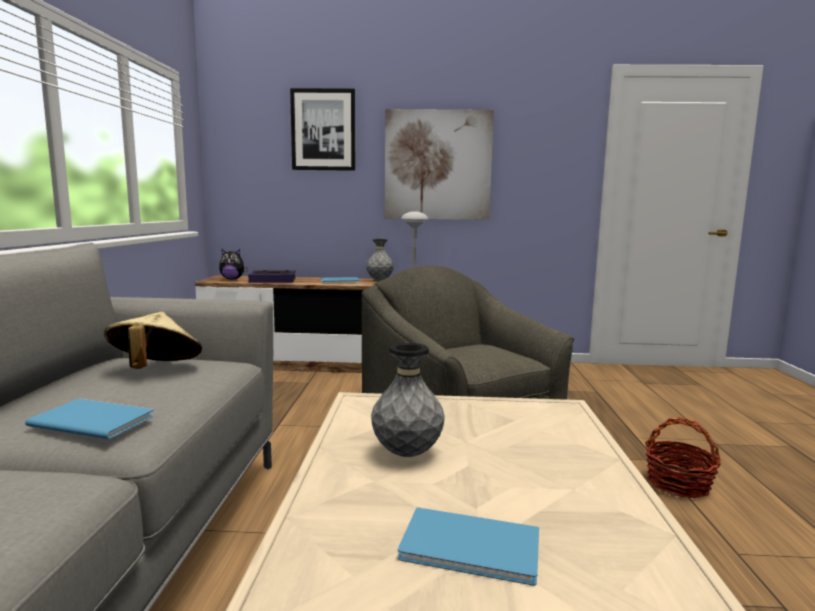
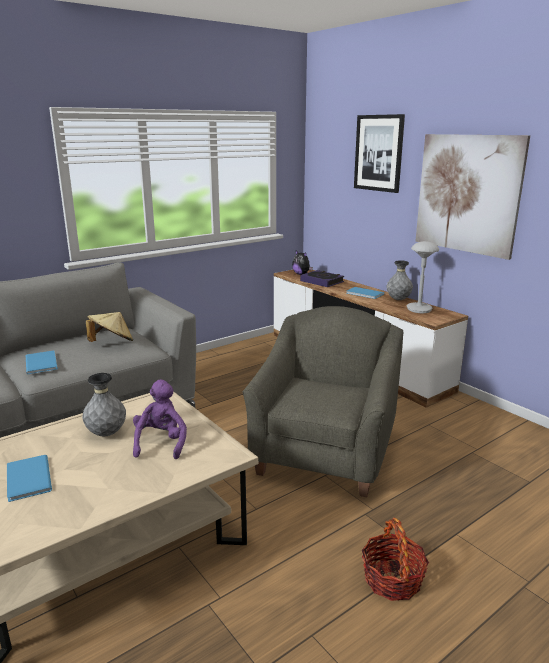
camera: 50 degrees right, 10 degrees up
(487, 430) = (161, 443): none -> purple plush toy

